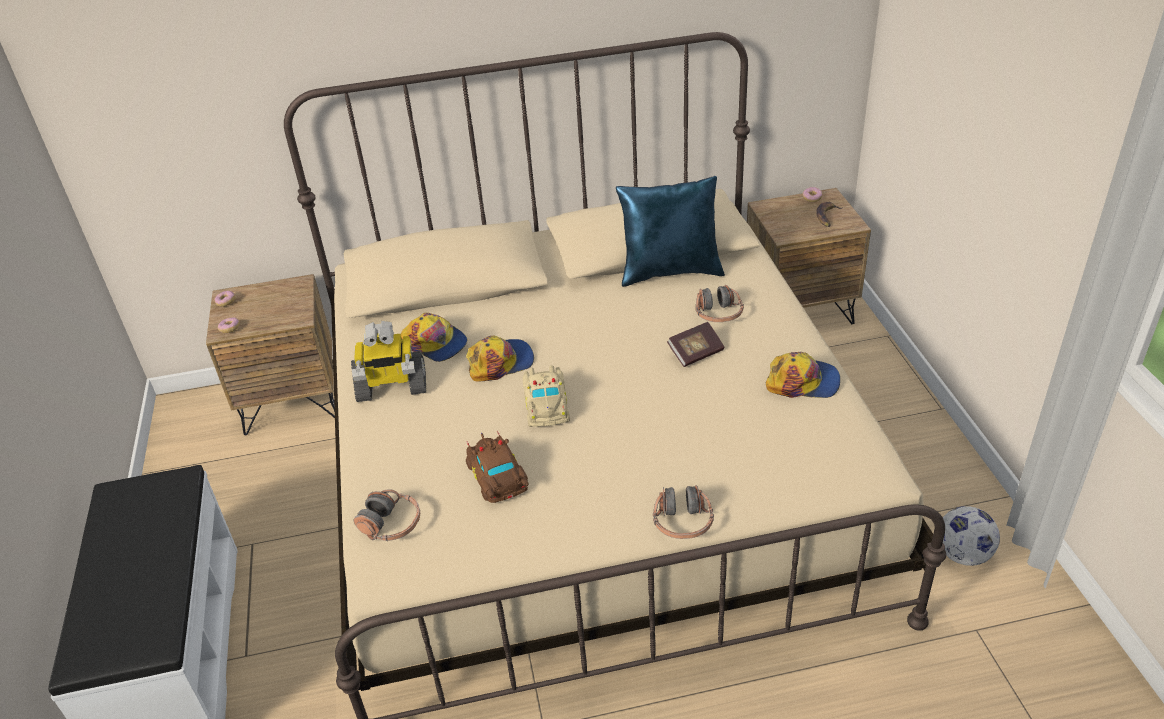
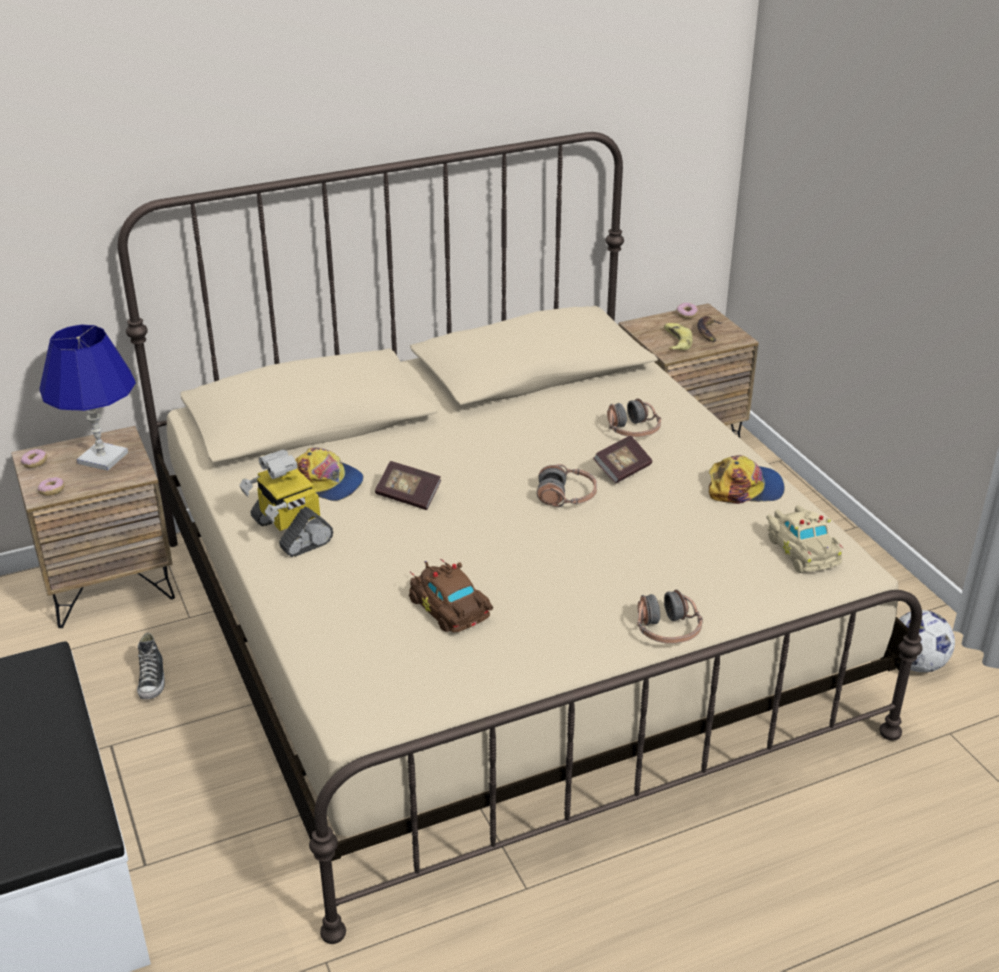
camera: 15 degrees left, 5 degrees down
(278, 302) = (102, 458): none -> blue table lamp
(300, 490) = (152, 680): none -> shoe
(391, 387) = (290, 531): toy robot -> toy robot turned 75 degrees clockwise
(391, 525) = (345, 667): headphones -> headphones (566, 496)
(500, 362) = (408, 496): cap -> book
(547, 404) = (478, 533): beige toy car -> beige toy car (802, 549)
(670, 271) = (566, 393): blue pillow -> none
(793, 224) = (675, 342): none -> banana

